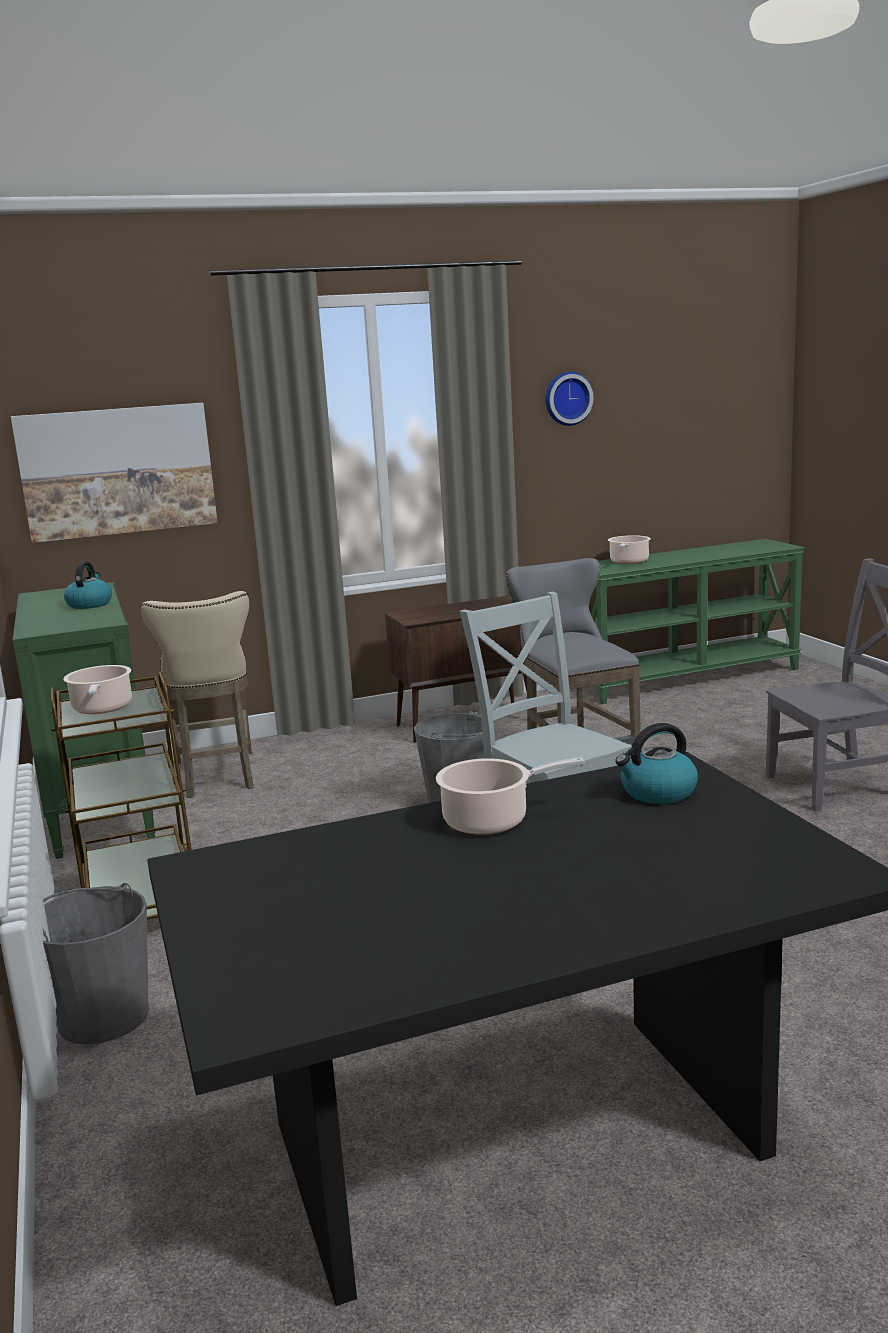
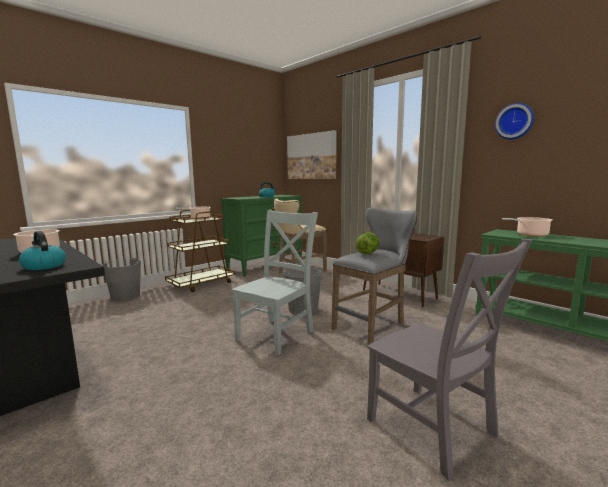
camera: 65 degrees right, 5 degrees down
(579, 642) = (367, 253): none -> lettuce

